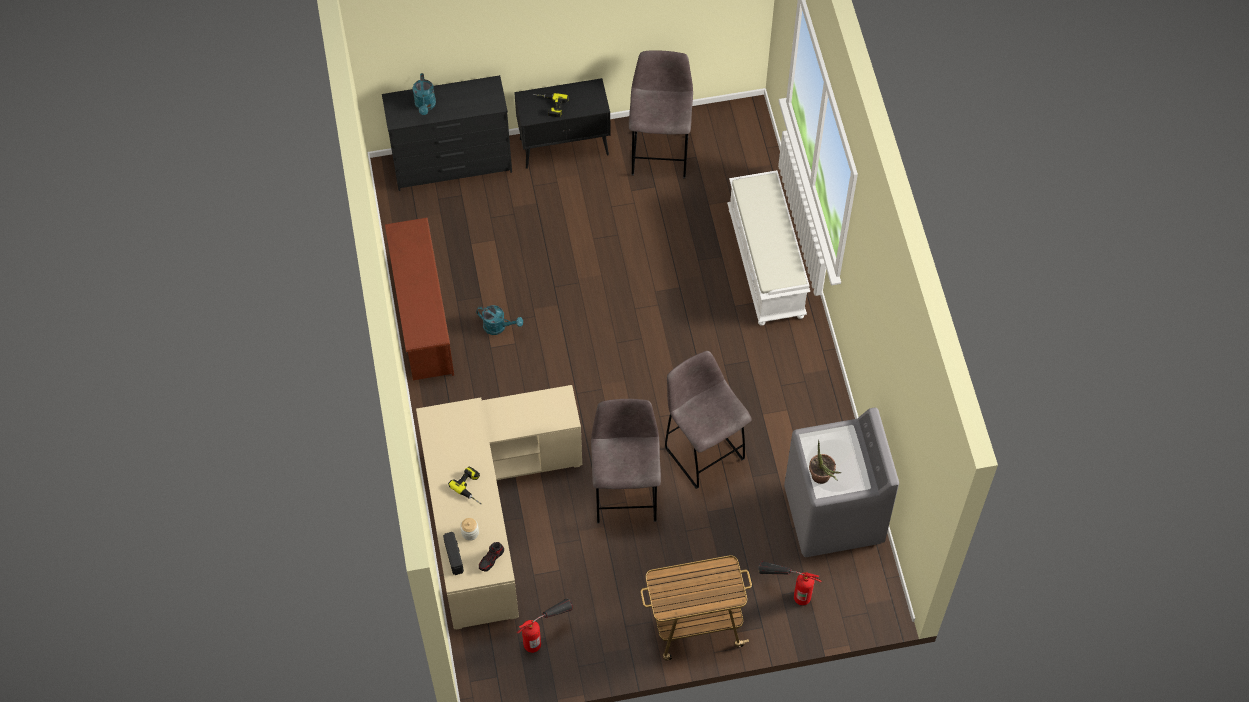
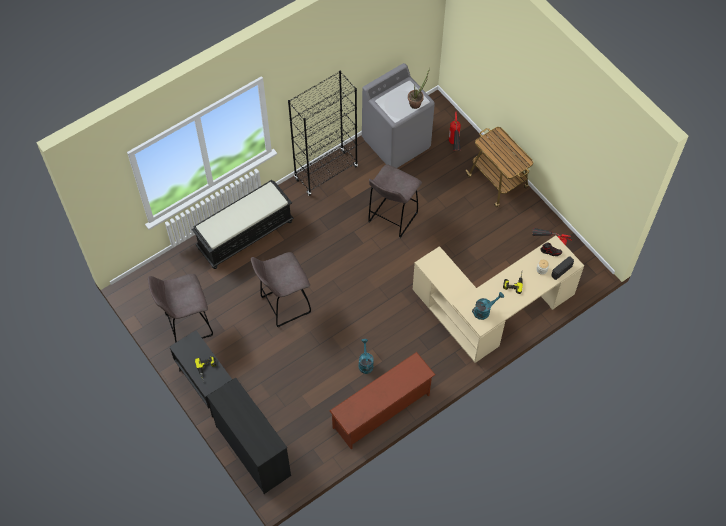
camera: 115 degrees left, 0 degrees up
(425, 106) = (255, 432): turquoise watering can -> turquoise watering can (484, 311)
(625, 495) = (441, 246): grey stool -> grey stool (284, 305)
(767, 263) = (245, 234): white bench -> black bench
(822, 399) = (326, 173): none -> black bookcase

